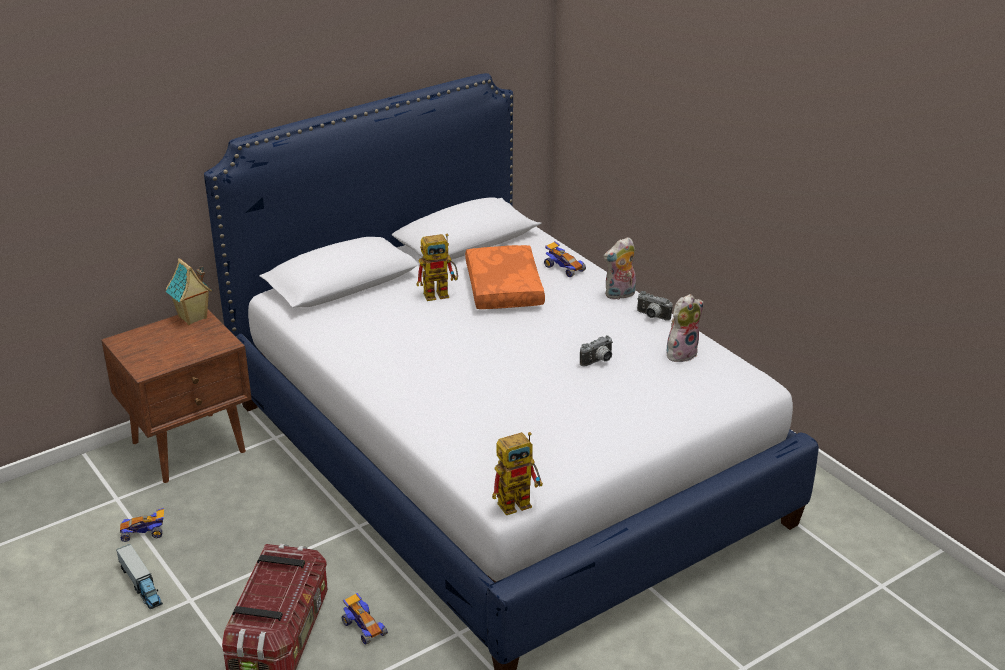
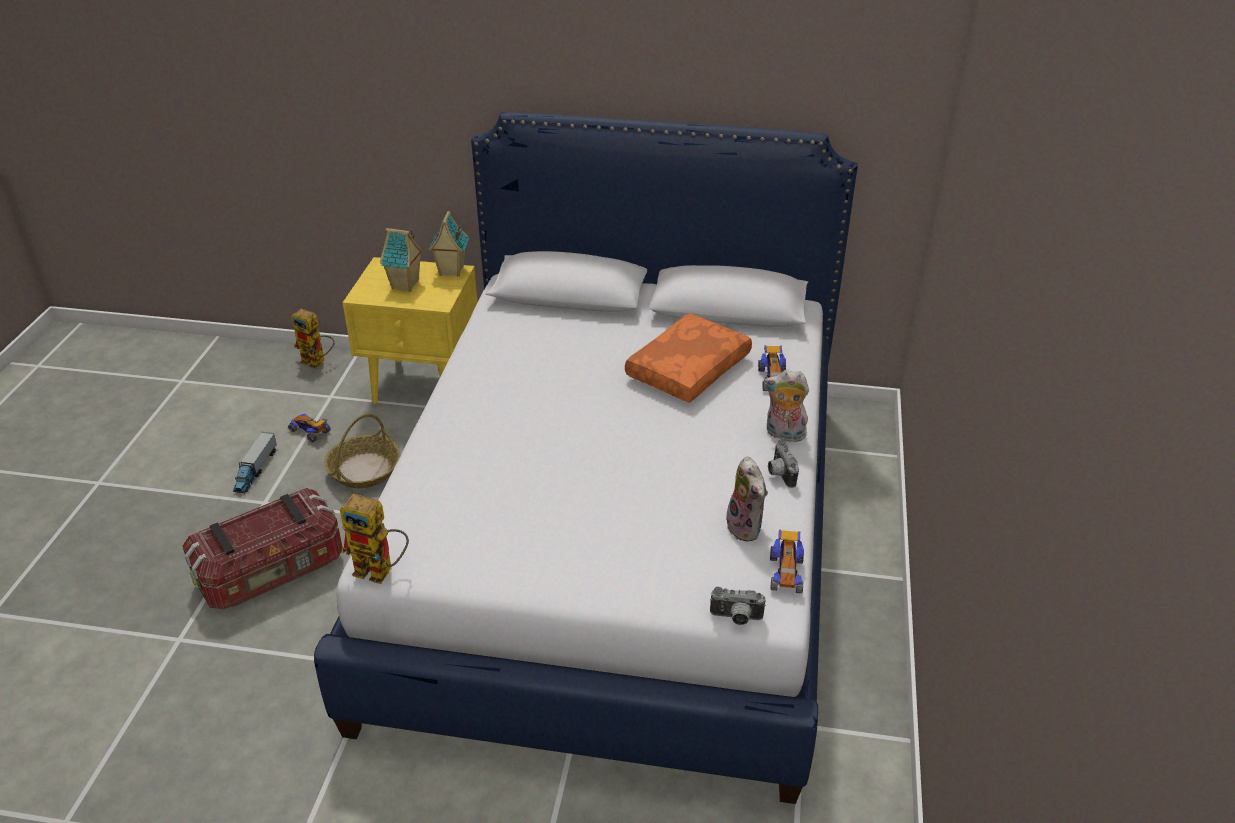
camera: 45 degrees right, 5 degrees up
(172, 345) = (405, 285): none -> toy house
(190, 446) = (425, 385): brown nightstand -> yellow nightstand
(239, 529) = (364, 470): none -> basket
(363, 627) = (326, 608): toy car -> toy car (785, 572)
(441, 293) = (629, 345): toy robot -> toy robot (318, 362)
(598, 361) = (656, 487): camera -> camera (736, 618)
(681, 353) = (747, 528): plush toy -> plush toy turned 60 degrees clockwise

